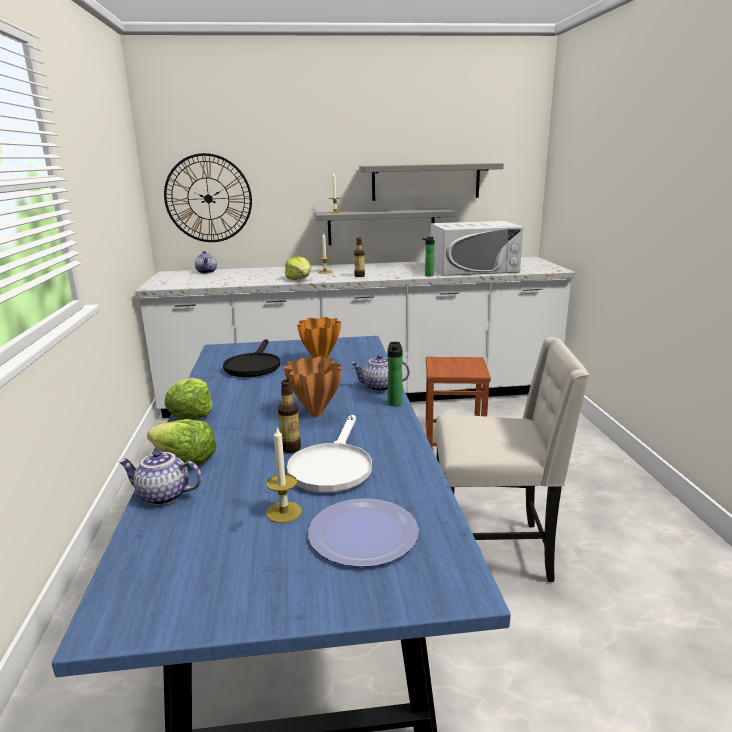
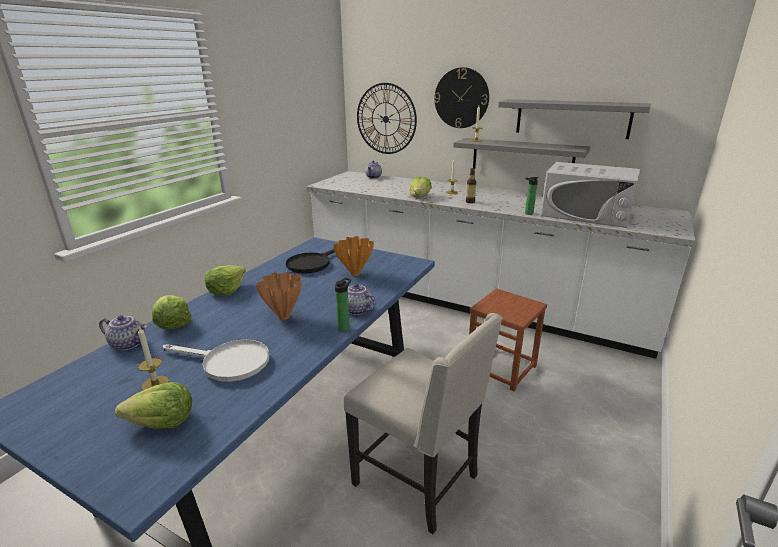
camera: 35 degrees right, 5 degrees up
(162, 496) = (129, 343): teapot -> teapot turned 150 degrees clockwise
(290, 448) = (230, 338): bottle -> none
(306, 167) = (461, 98): none -> wall clock
(332, 466) = (228, 363): white frying pan -> white frying pan turned 120 degrees counterclockwise
(363, 533) = (162, 422): plate -> lettuce

